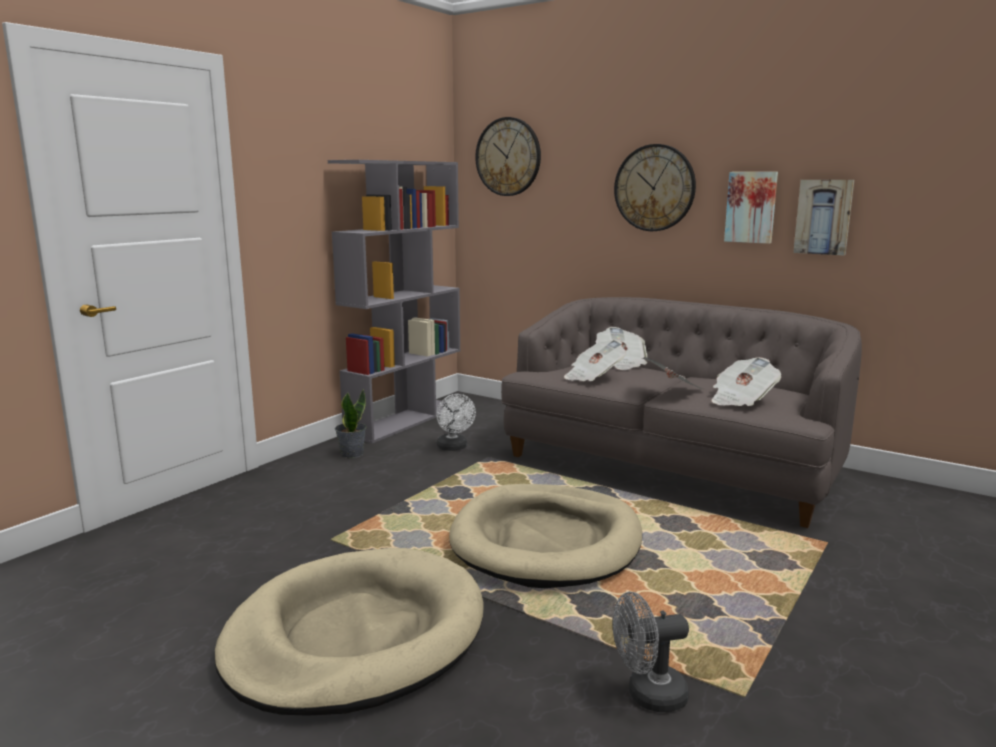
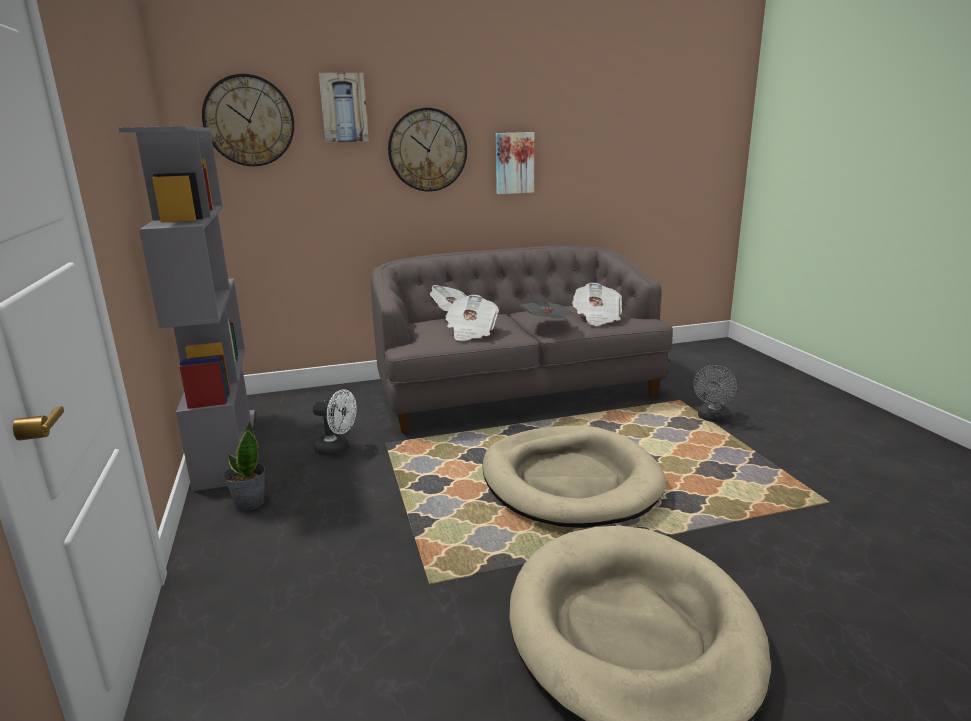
camera: 50 degrees left, 5 degrees up
(648, 696) = (808, 533): grey fan -> grey fan (713, 419)
(823, 217) = (568, 167): picture -> picture (343, 108)

